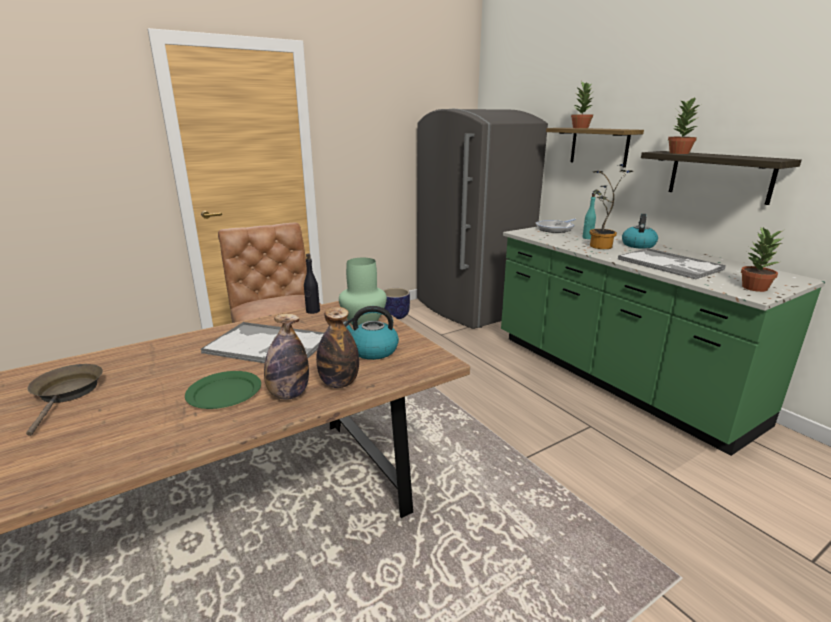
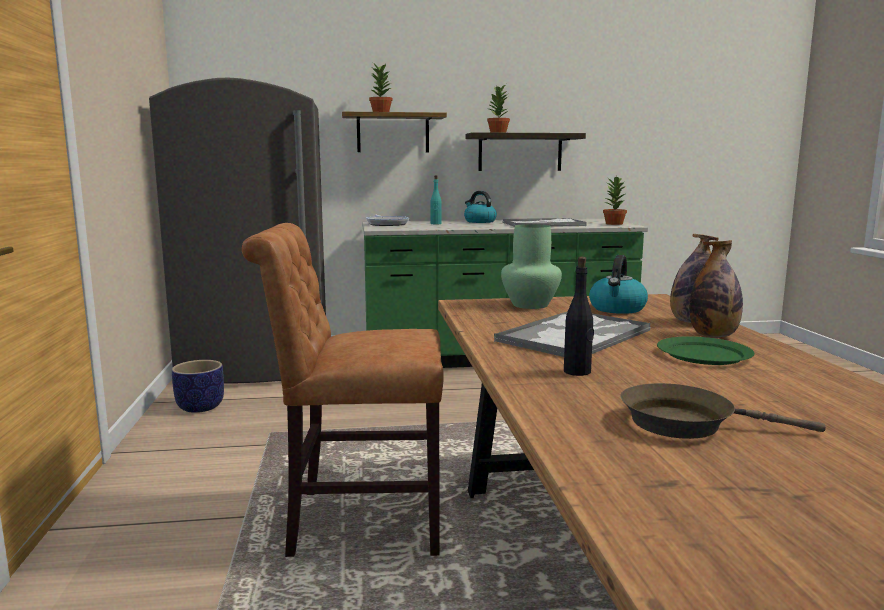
camera: 65 degrees left, 10 degrees down
(312, 311) = (471, 316): black bottle -> black bottle (577, 372)
(599, 247) = (471, 225): potted plant -> none

